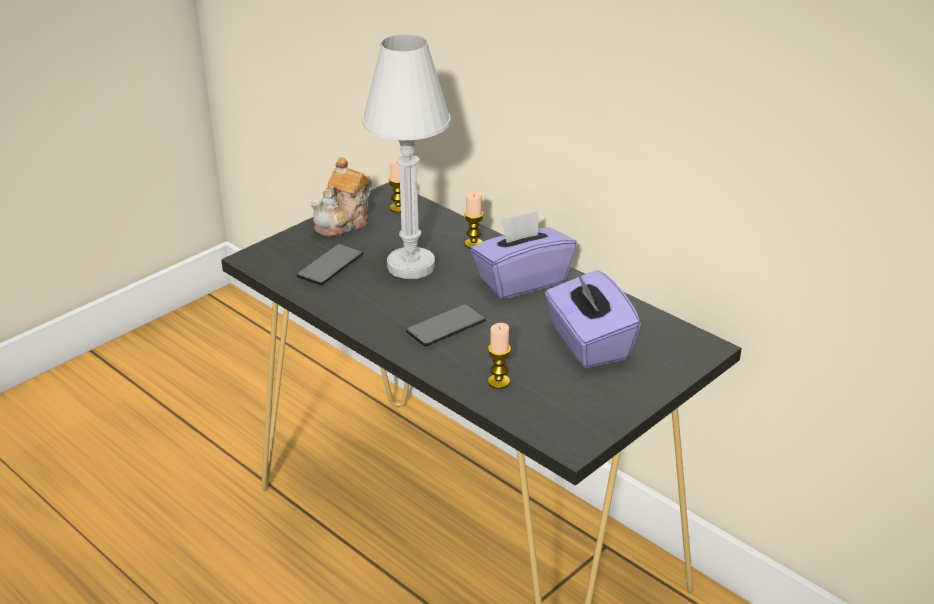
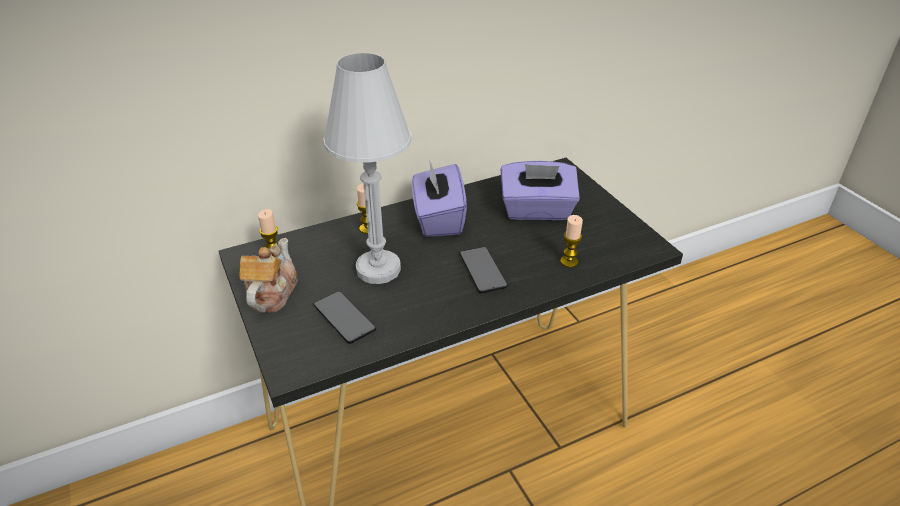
camera: 70 degrees left, 5 degrees up
(344, 222) = (271, 294): teapot -> teapot turned 135 degrees counterclockwise

